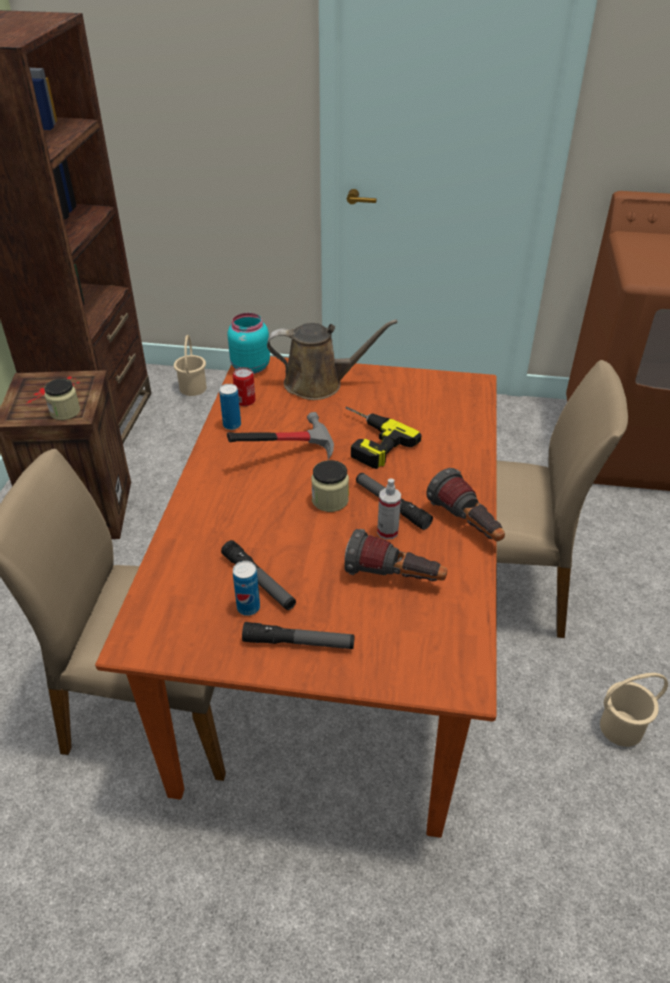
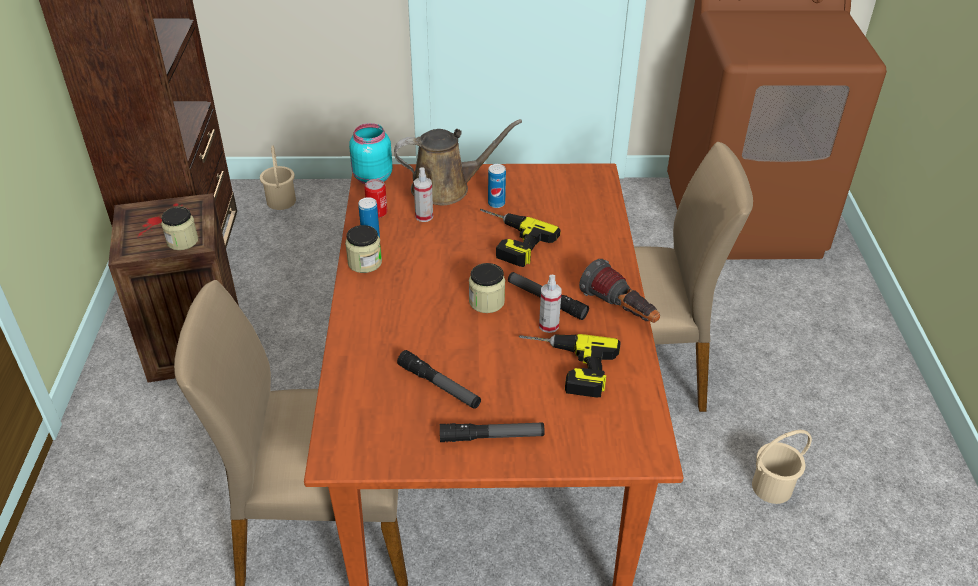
camera: 10 degrees left, 0 degrees up
(219, 448) = (365, 262): none -> jar
(248, 608) = (436, 411): can -> can (496, 203)
(287, 452) = (432, 259): hammer -> none
(290, 409) = (424, 216): none -> spray bottle
(394, 577) = (565, 367): flashlight -> power drill

